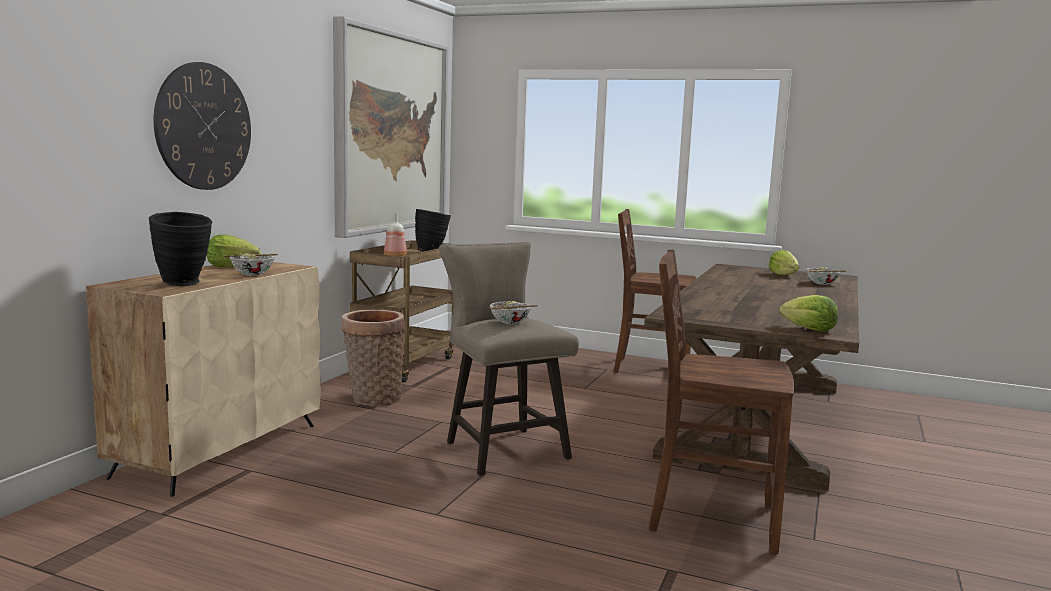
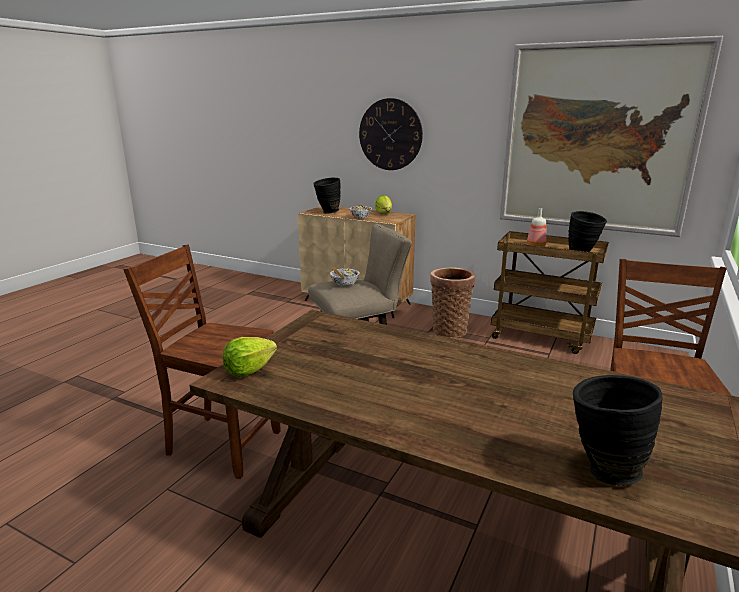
camera: 95 degrees right, 10 degrees up
(709, 518) = (222, 443): brown chair -> brown chair turned 90 degrees counterclockwise
(783, 275) = (676, 446): lettuce -> none
(822, 283) = (601, 469): bowl -> black vase

